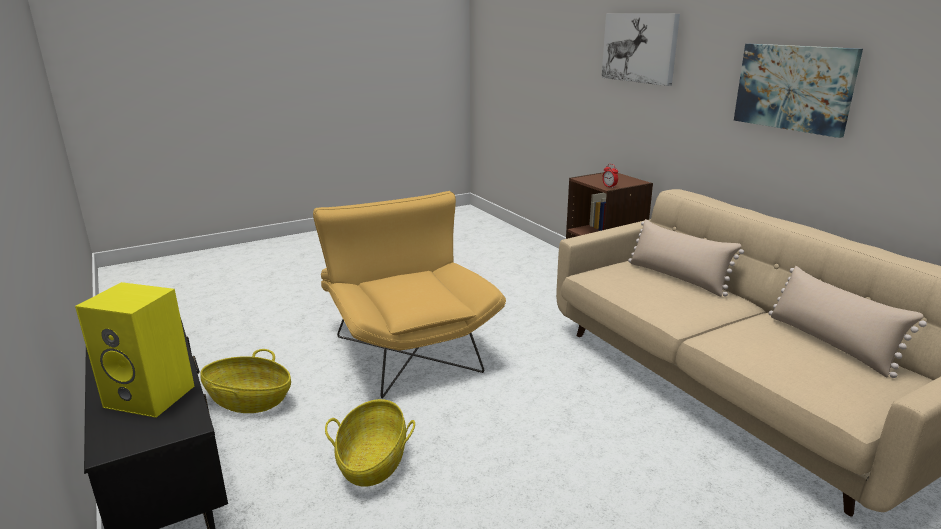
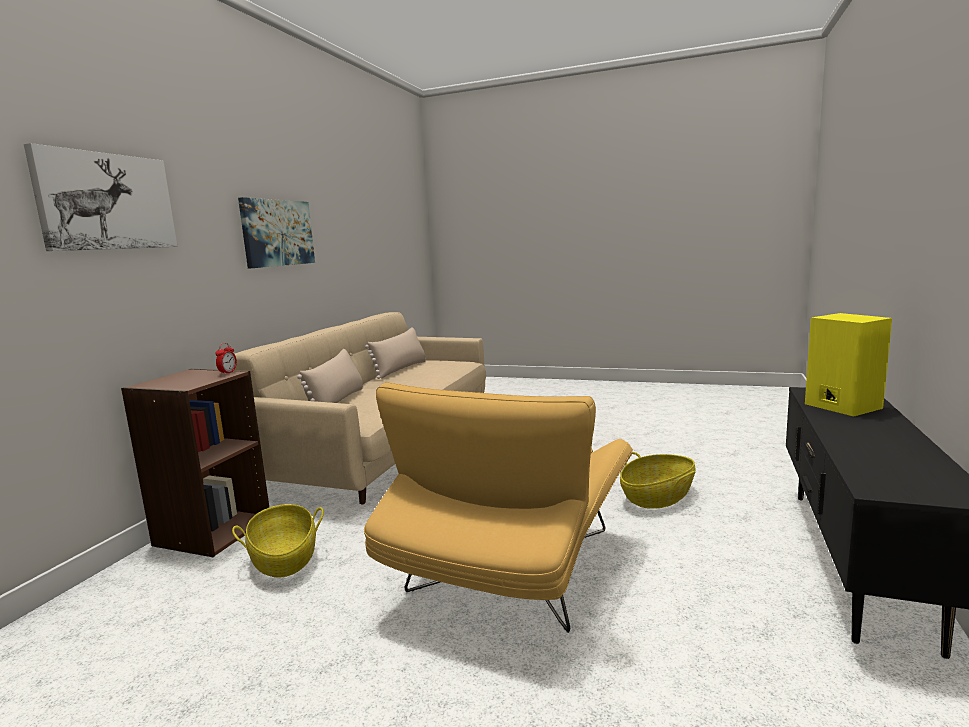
camera: 130 degrees left, 10 degrees down
(249, 400) = (749, 593): basket -> basket (284, 559)

